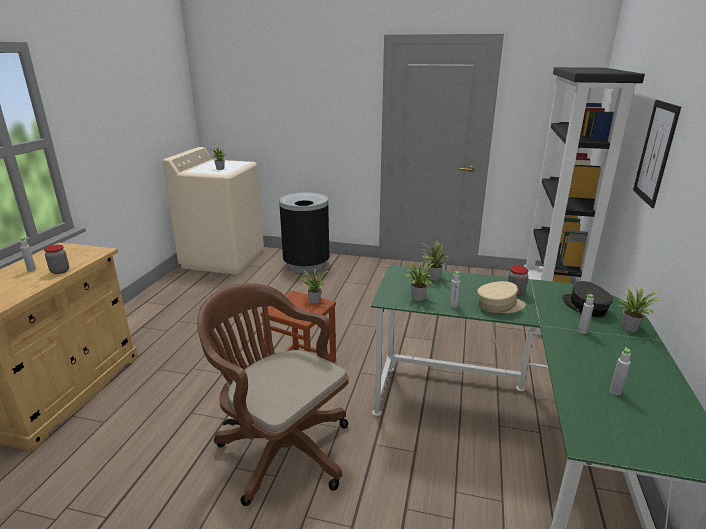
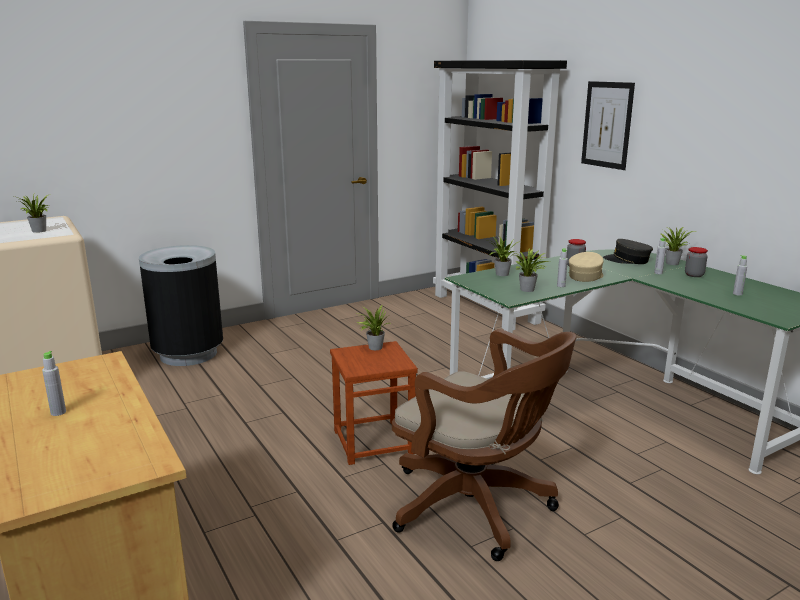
camera: 45 degrees left, 5 degrees down
(60, 271) = (115, 396): jar -> jar (694, 275)
(280, 447) = (477, 508): brown office chair -> brown office chair turned 135 degrees counterclockwise

